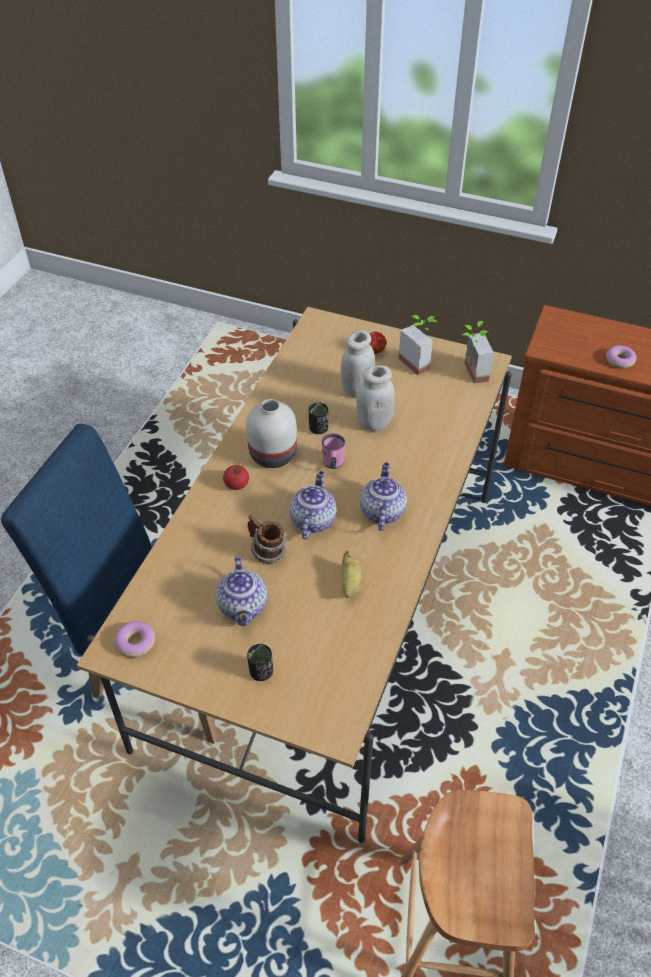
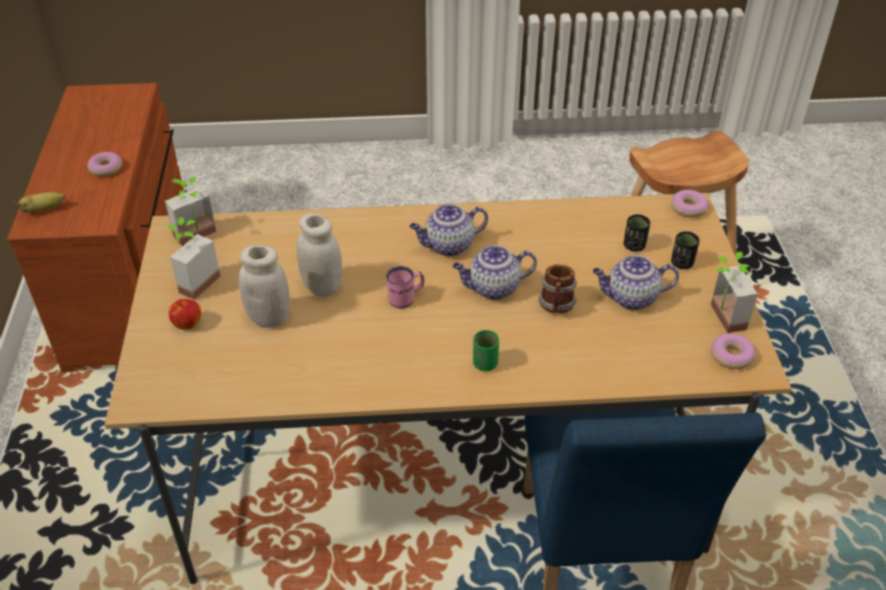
camera: 115 degrees left, 5 degrees down
(179, 660) = (720, 318): none -> potted plant
(236, 484) = (485, 364): tomato -> green cup
(243, 607) = (630, 298): teapot -> teapot turned 150 degrees counterclockwise
(273, 453) = (418, 351): white vase -> none
(318, 429) = (356, 328): black cup -> black cup (634, 246)
(336, 727) = (688, 208): none -> donut
(350, 584) = (549, 240): banana -> banana (44, 209)

